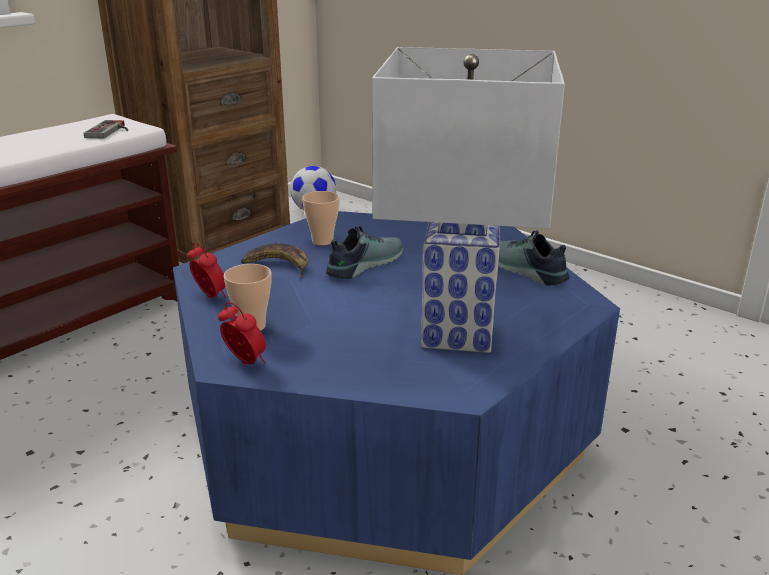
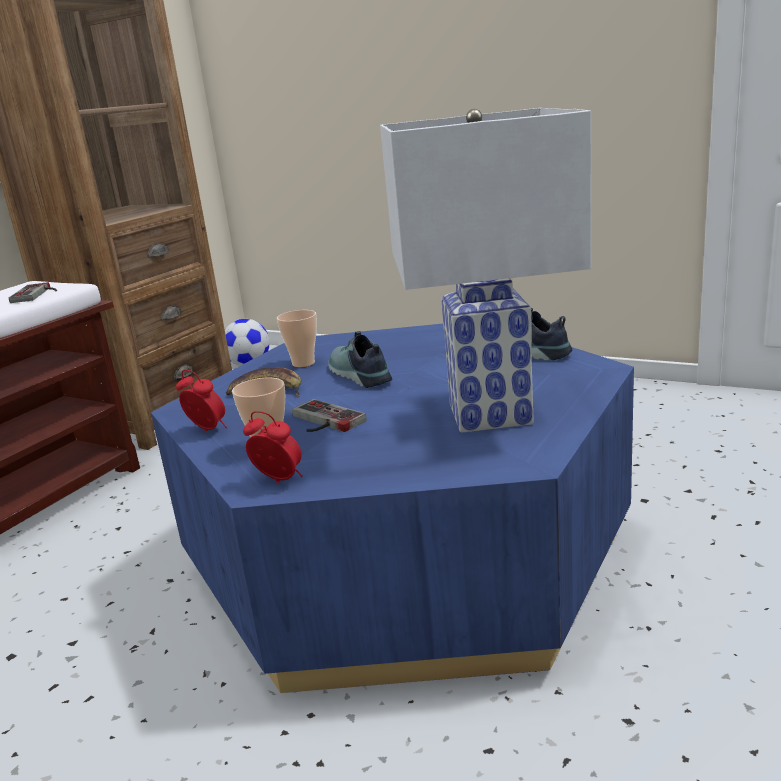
camera: 10 degrees left, 5 degrees down
(309, 309) = (322, 421): none -> game controller
(363, 264) = (357, 375): shoe -> shoe turned 60 degrees counterclockwise

